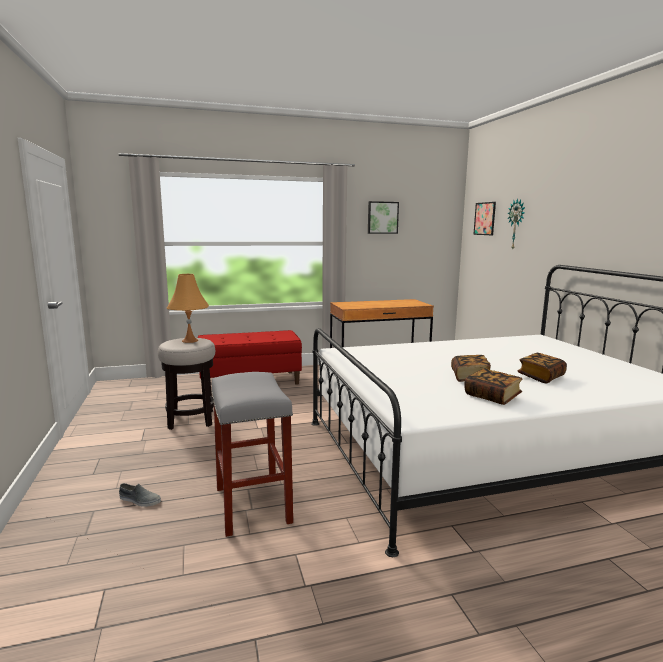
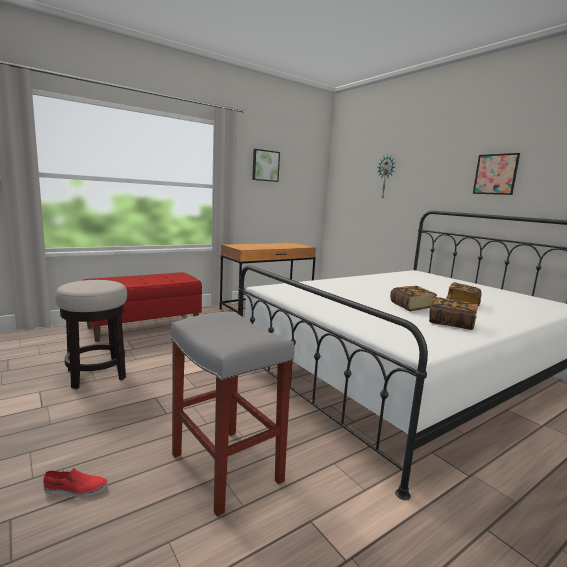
camera: 20 degrees left, 0 degrees up
(139, 500) = (75, 489): grey shoe -> red shoe
(190, 340) = (96, 283): orange table lamp -> none
(484, 218) = (352, 172): picture -> picture (495, 174)

